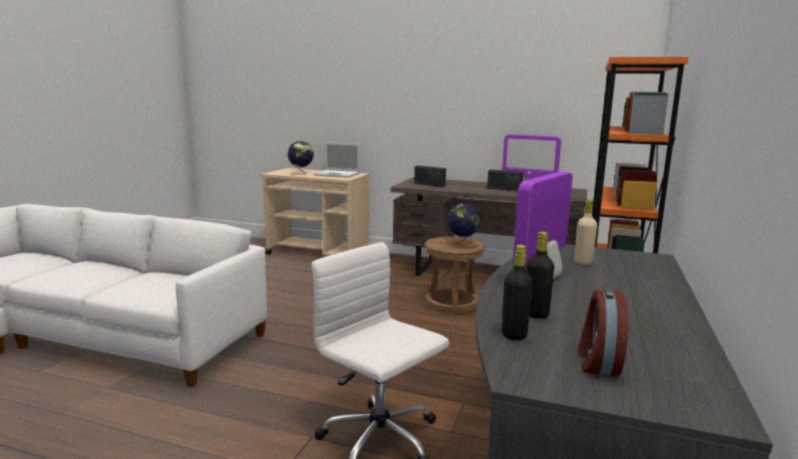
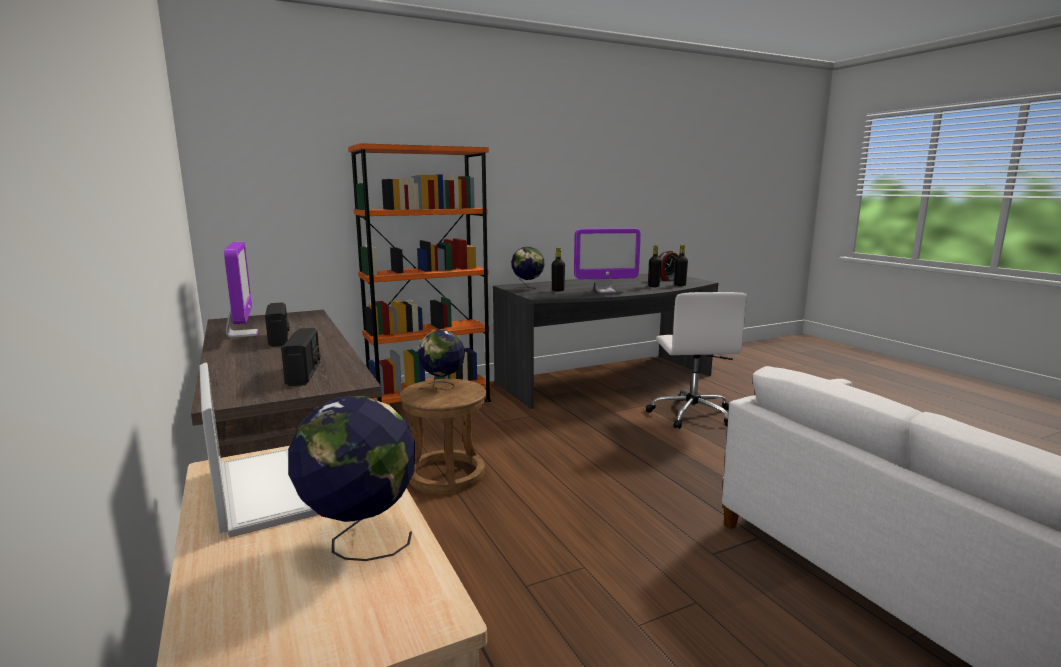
camera: 135 degrees left, 0 degrees up
(583, 262) = (558, 290): beige bottle -> black bottle
(618, 257) = (528, 288): none -> globe

